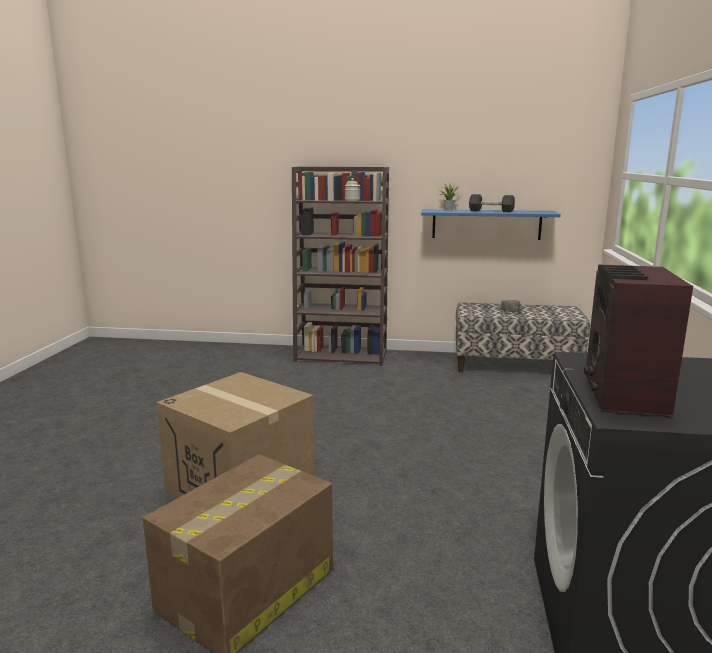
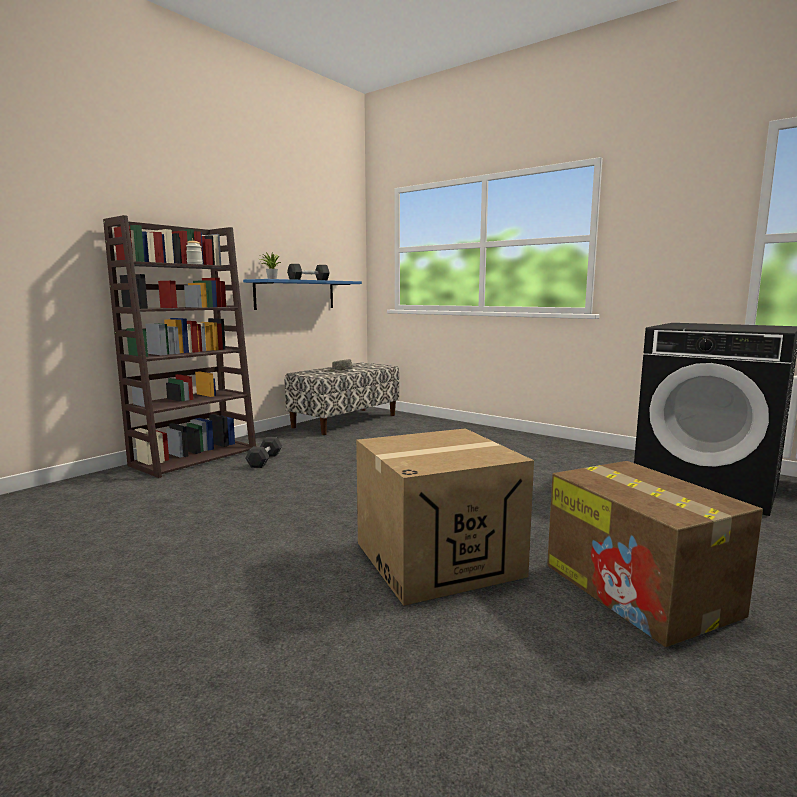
camera: 60 degrees left, 5 degrees down
(365, 375) = (264, 460): none -> black dumbbell
(623, 396) = (739, 328): radio -> none

